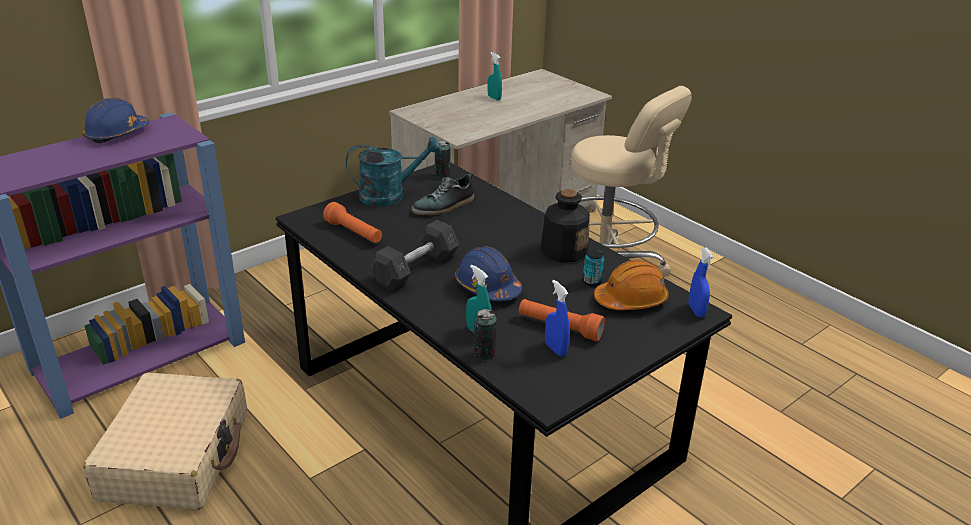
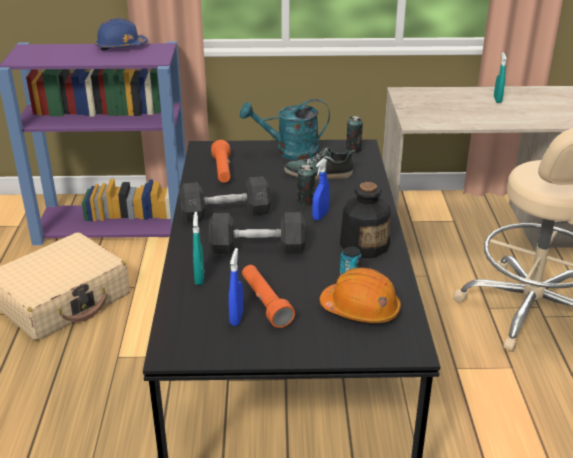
camera: 40 degrees right, 0 degrees up
(390, 195) = (289, 152): turquoise watering can -> turquoise watering can turned 150 degrees clockwise
(484, 354) = (179, 295): can -> can (305, 202)
(487, 287) = (257, 248): blue hard hat -> grey dumbbell
(696, 311) = (408, 346): blue spray bottle -> blue spray bottle (320, 216)

